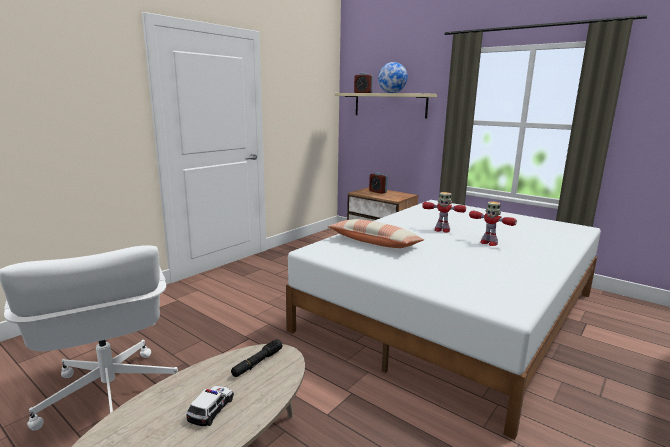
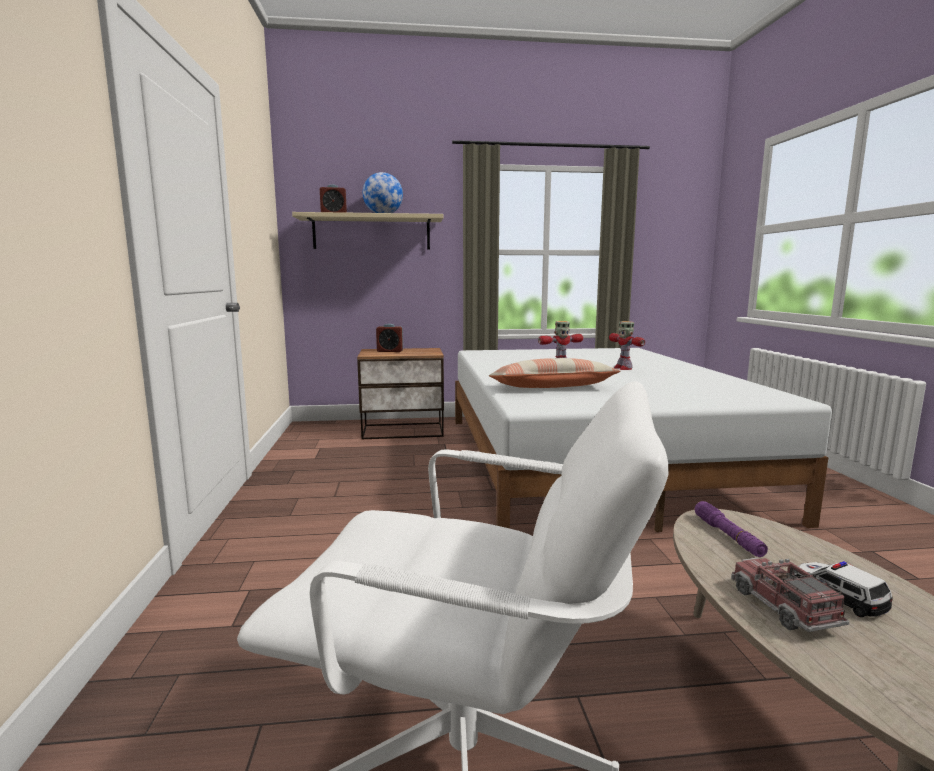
camera: 45 degrees left, 5 degrees down
(179, 394) = (783, 607): none -> toy truck
(257, 363) = (728, 536): black flashlight -> purple flashlight
(488, 243) = (623, 368): toy robot -> toy robot turned 75 degrees clockwise

